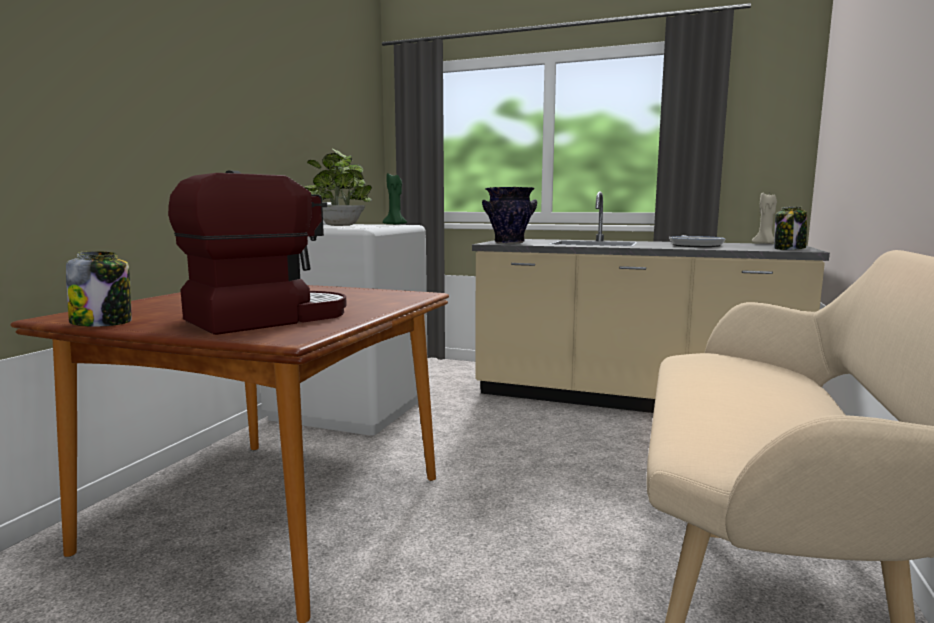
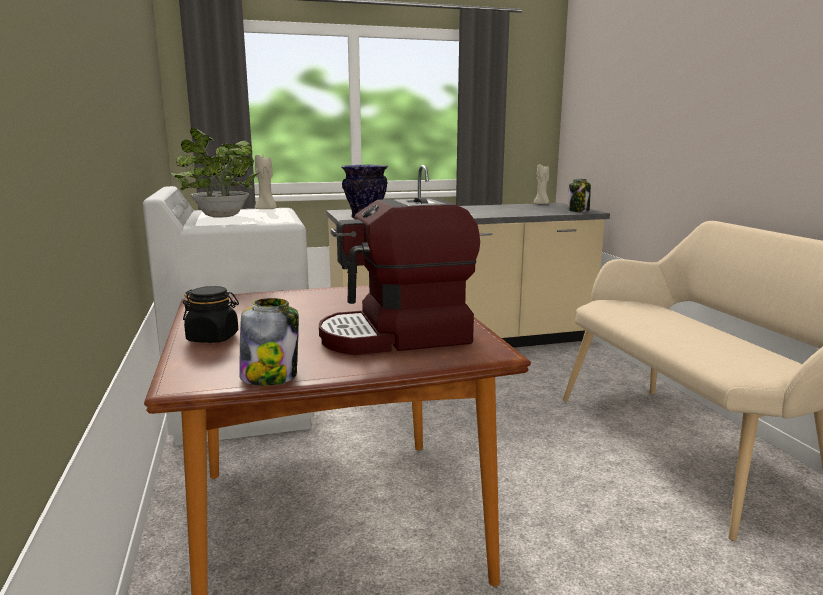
camera: 35 degrees left, 5 degrees up
(164, 301) = (213, 338): none -> black jar
(267, 318) = (397, 337): coffee machine -> coffee machine turned 120 degrees counterclockwise
(395, 224) = (266, 209): green candle -> beige candle
(695, 245) = (509, 210): frying pan -> none

